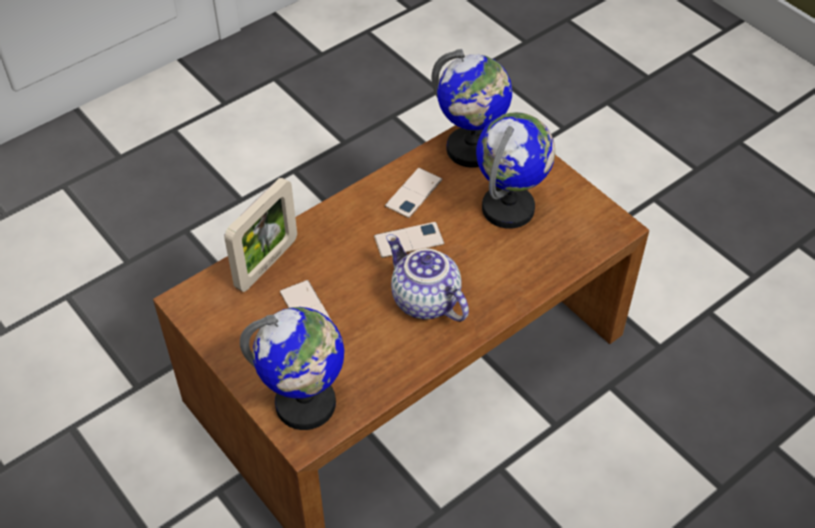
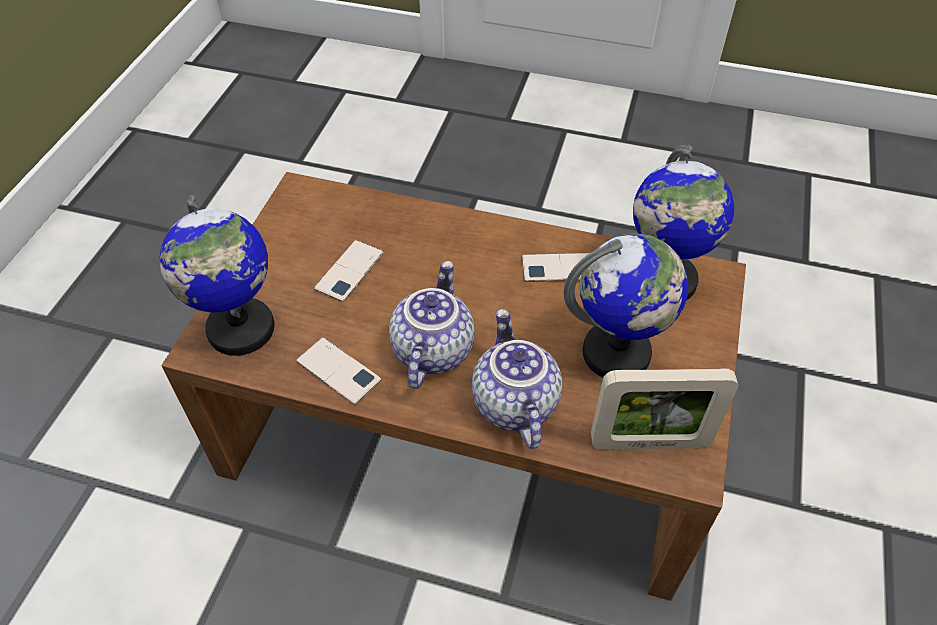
camera: 55 degrees right, 0 degrees up
(266, 264) = (380, 216): picture frame -> picture frame (649, 443)
(409, 240) = (497, 297): phone -> phone (338, 371)
(503, 282) = (512, 403): none -> teapot

